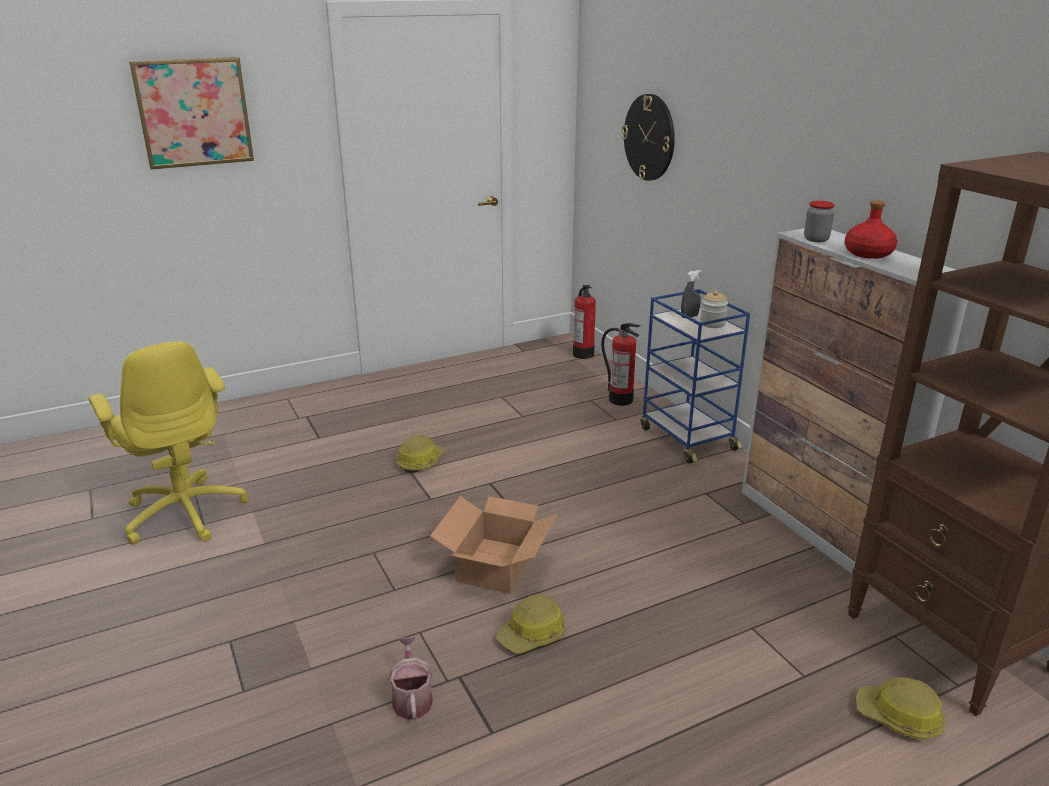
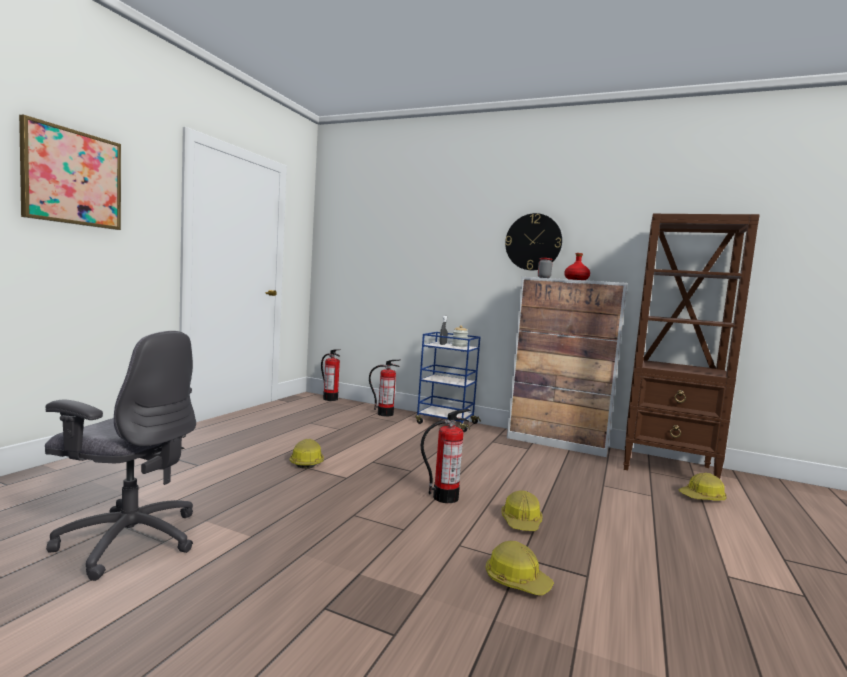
camera: 40 degrees left, 20 degrees down
(185, 512) = (129, 540): yellow office chair -> grey office chair
(412, 698) = (516, 580): watering can -> hard hat
(497, 565) = (445, 497): cardboard box -> fire extinguisher
(649, 137) = (385, 250): wall clock -> wall clock (533, 242)

